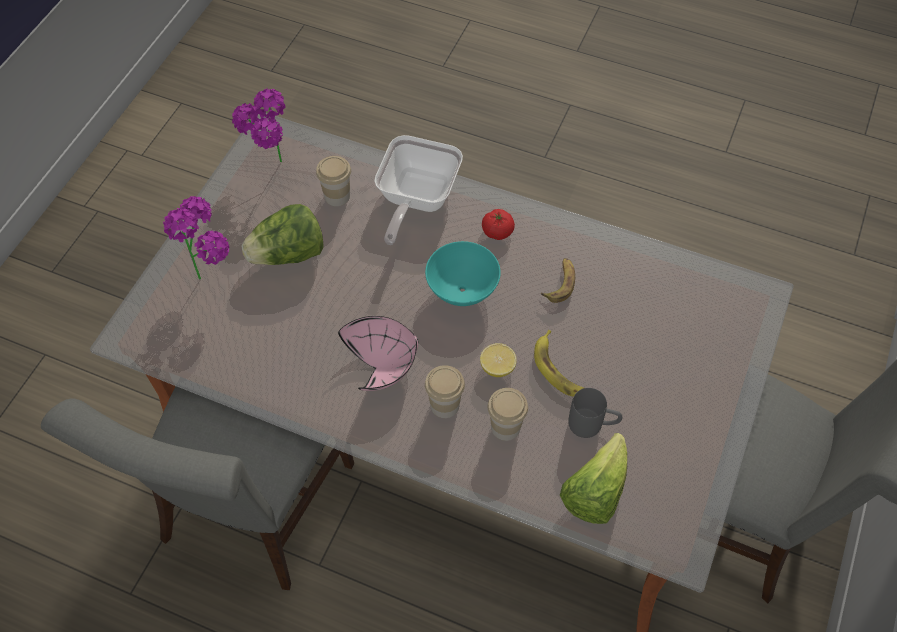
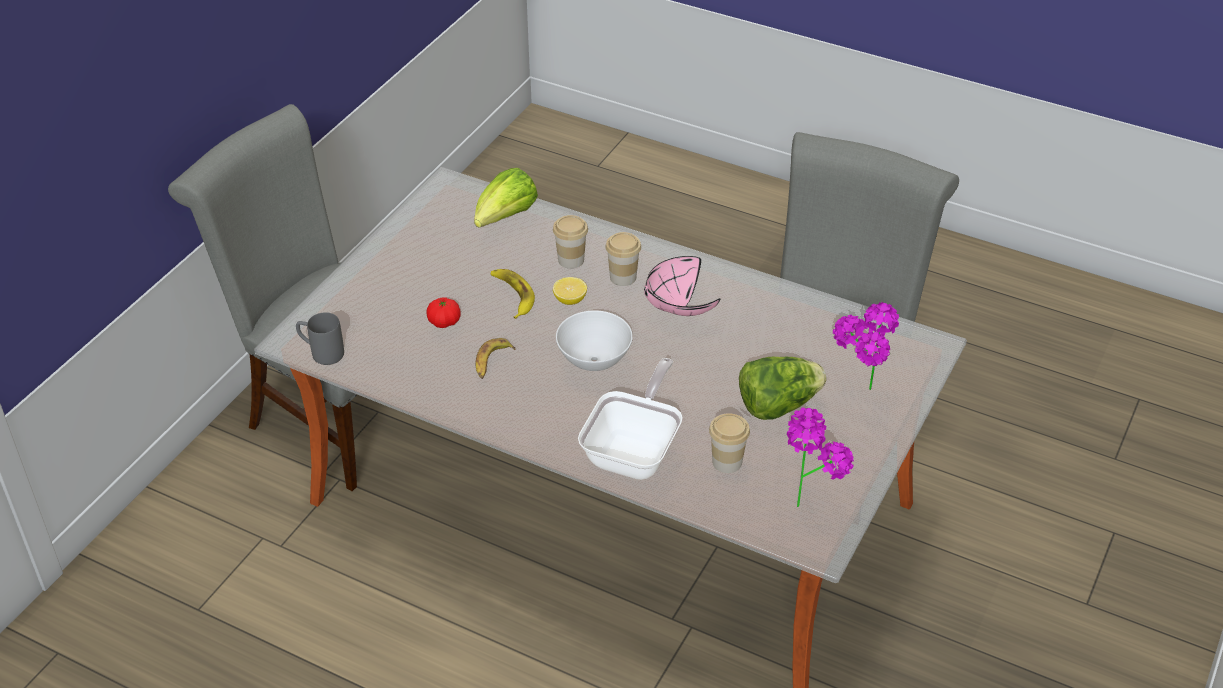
camera: 175 degrees left, 15 degrees down
(463, 291) = (593, 361): turquoise bowl -> white bowl
(497, 231) = (547, 413): tomato -> tomato (444, 322)
(593, 425) = (493, 257): grey mug -> grey mug (321, 352)

